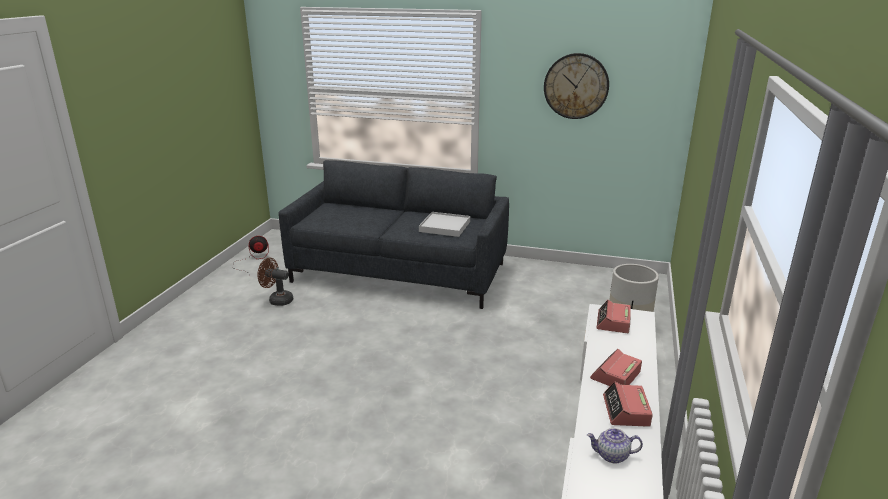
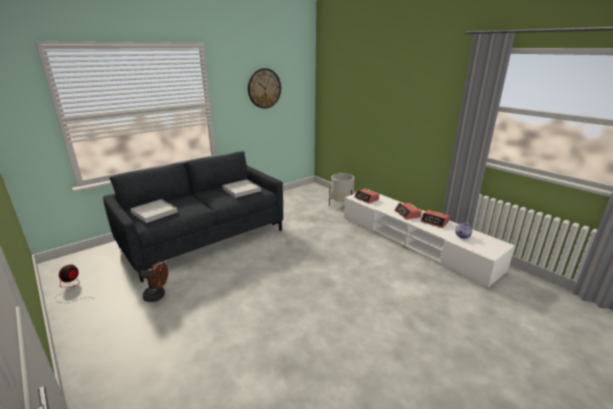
camera: 55 degrees left, 0 degrees up
(277, 300) = (157, 296): brown fan -> brown fan turned 135 degrees counterclockwise
(332, 213) = (154, 212): none -> white tray

